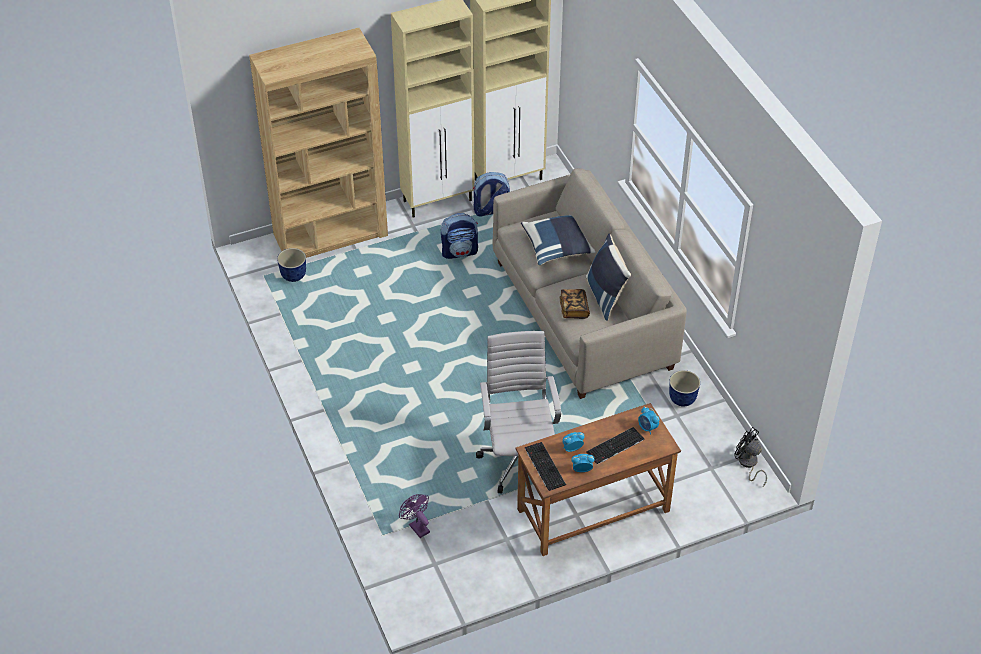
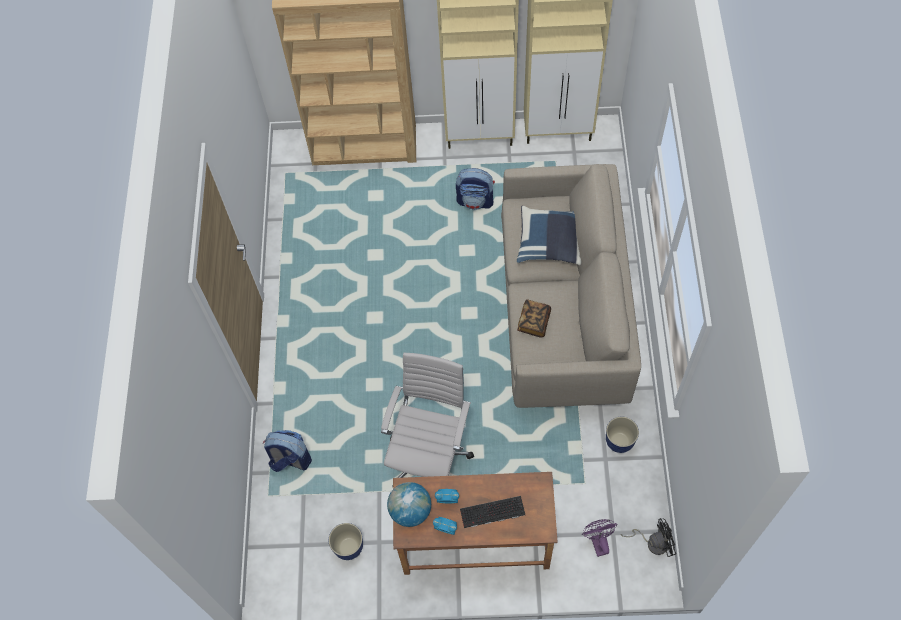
camera: 25 degrees right, 15 degrees up
(293, 275) = (312, 181): planter -> planter (349, 547)
(416, 526) = (303, 497): purple fan -> purple fan (598, 541)
(491, 211) = (525, 163): backpack -> backpack (290, 460)
(544, 466) = (410, 510): keyboard -> globe
(606, 296) = (573, 317): blue pillow -> none
(647, 428) = (535, 502): alarm clock -> none
(748, 464) = (653, 542): black fan -> black fan turned 105 degrees clockwise

